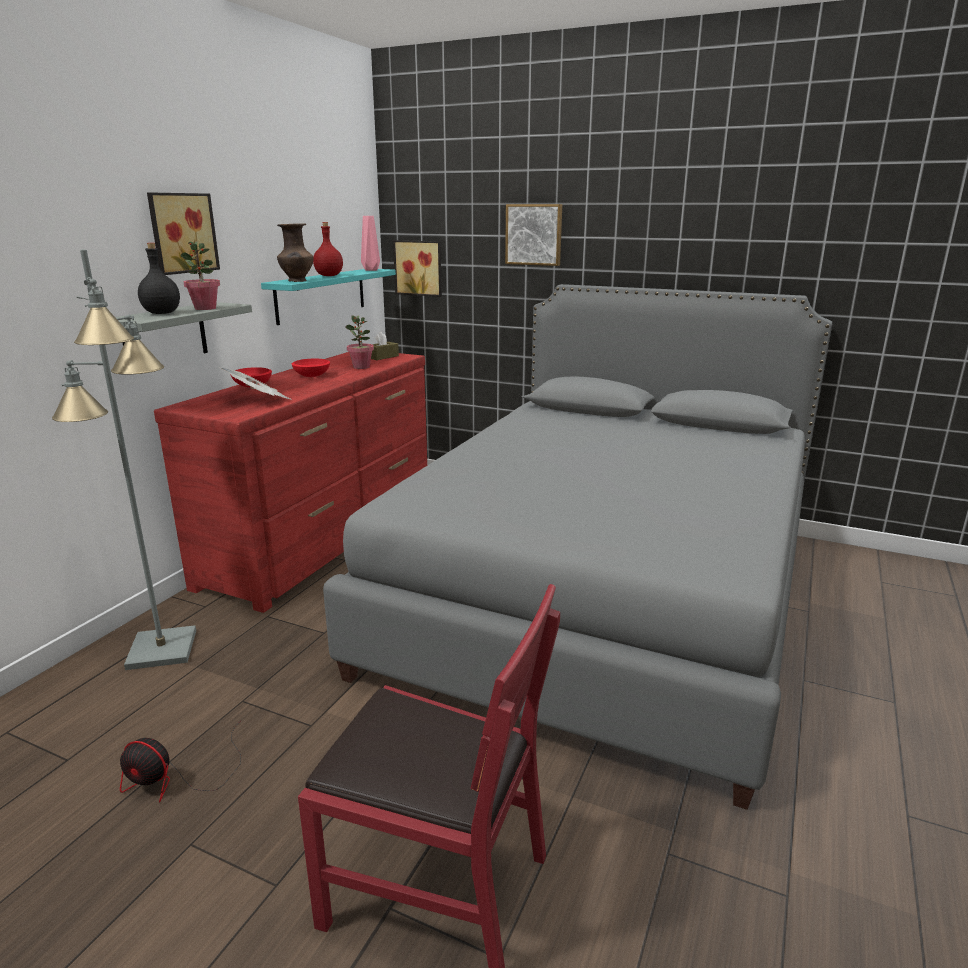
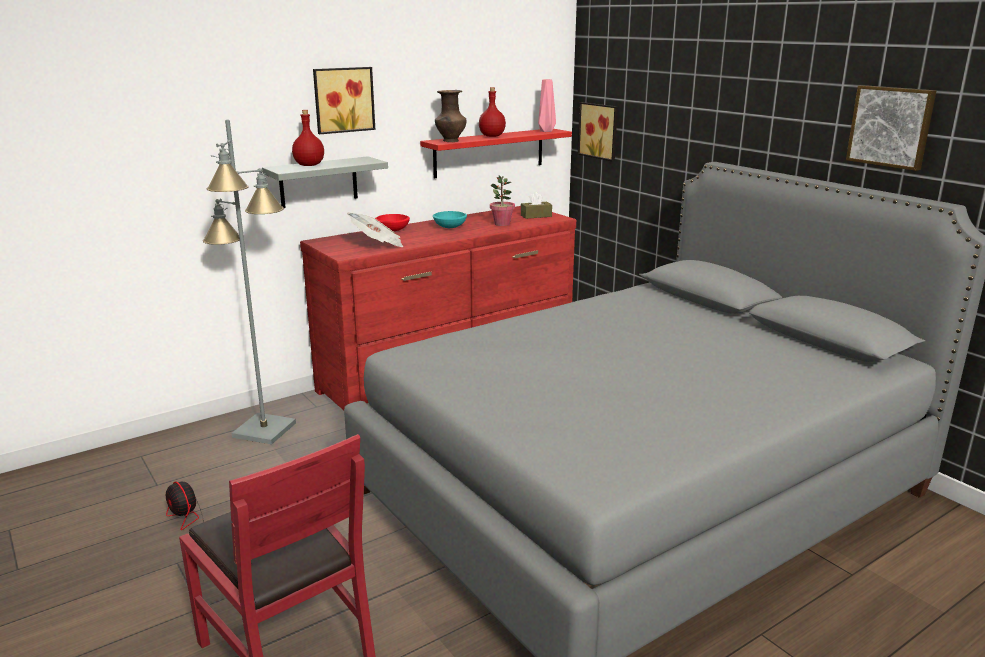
camera: 30 degrees right, 0 degrees up
(162, 313) = (309, 165): black bottle -> red bottle
(205, 308) = (346, 163): potted plant -> none
(311, 375) = (449, 227): red bowl -> turquoise bowl
(321, 295) = (489, 152): turquoise shelf -> red shelf
(534, 234) = (697, 107): picture -> picture (891, 126)

